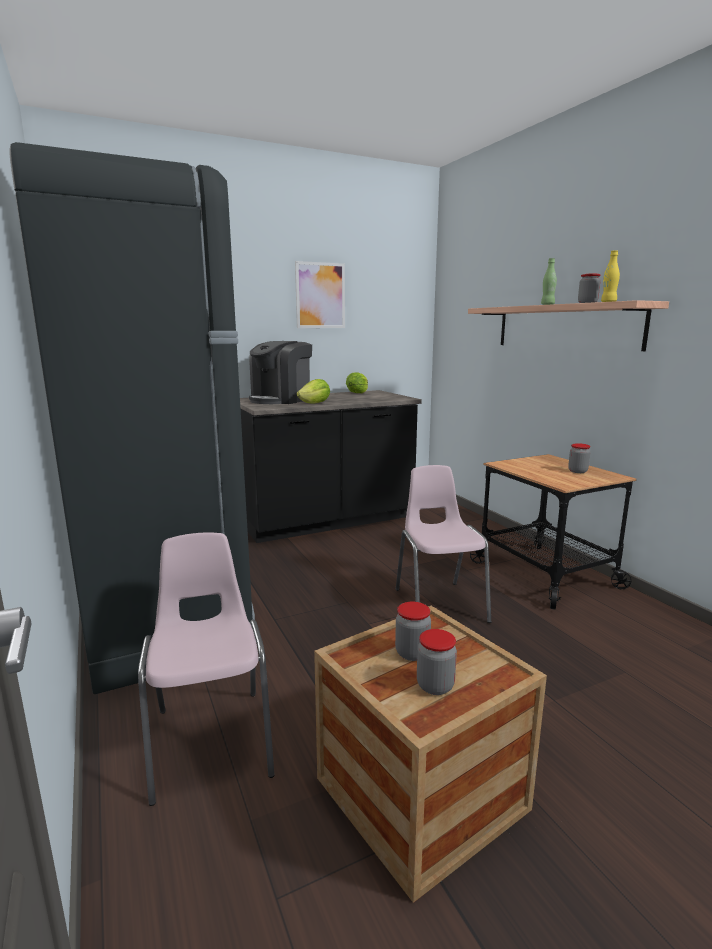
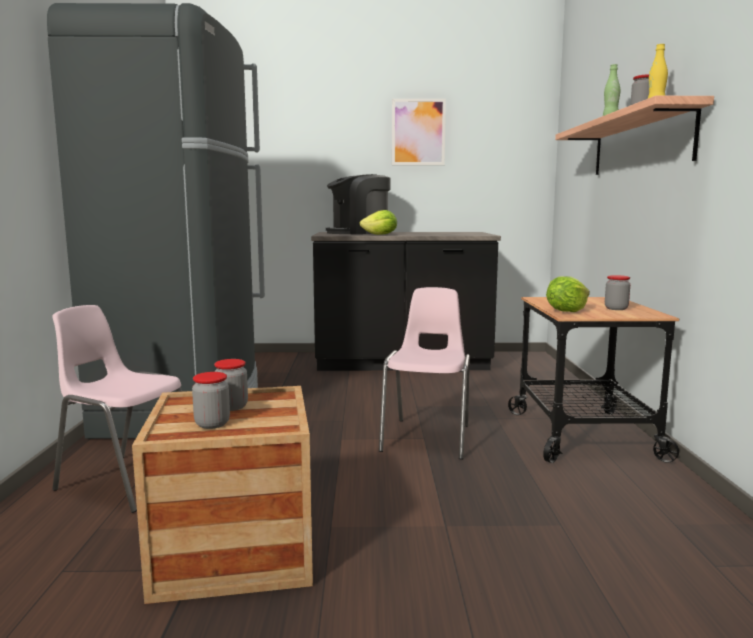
camera: 25 degrees right, 5 degrees down
(212, 740) = (128, 481): pink chair -> pink chair turned 75 degrees counterclockwise
(357, 393) = (449, 232): lettuce -> lettuce (566, 311)

